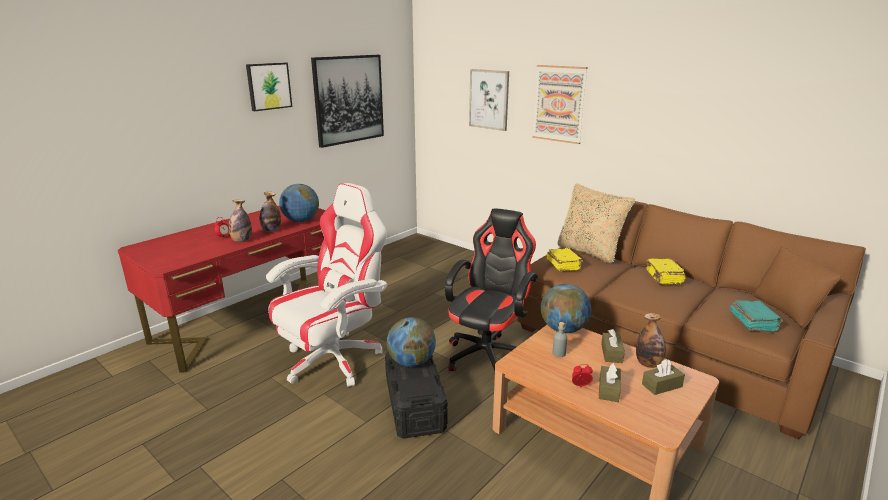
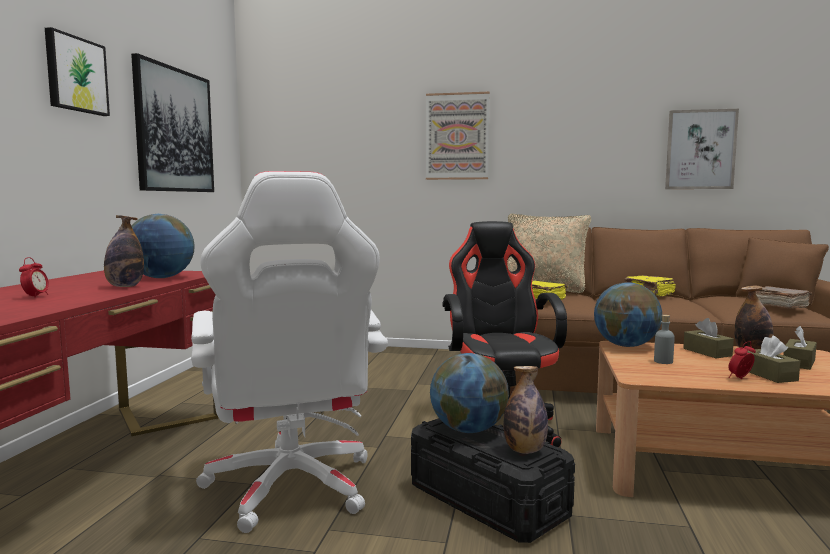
camera: 30 degrees left, 15 degrees down
(241, 240) = (84, 296): bottle -> bottle (525, 450)
(333, 360) = (290, 485): white office chair -> white office chair turned 150 degrees clockwise
(489, 99) = (360, 141): picture -> picture (700, 149)
(753, 322) = (778, 306): turquoise book -> brown book

